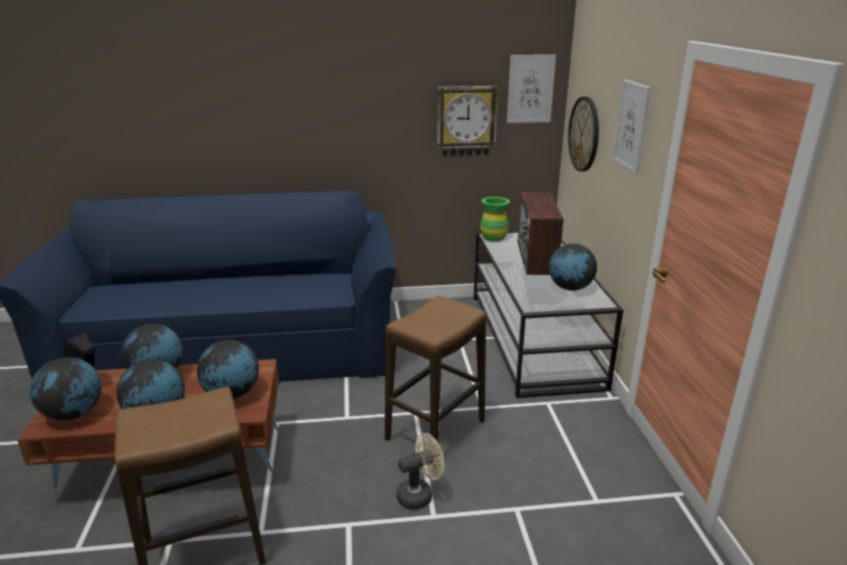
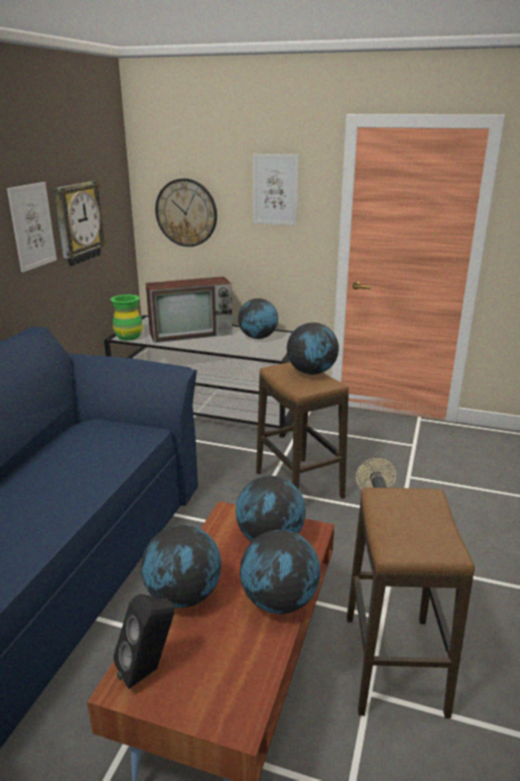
camera: 65 degrees left, 0 degrees up
(74, 414) = (225, 685): globe -> globe (311, 372)
(530, 89) = (111, 181): picture -> picture (32, 226)
(537, 258) = (192, 333): television -> television turned 45 degrees counterclockwise

